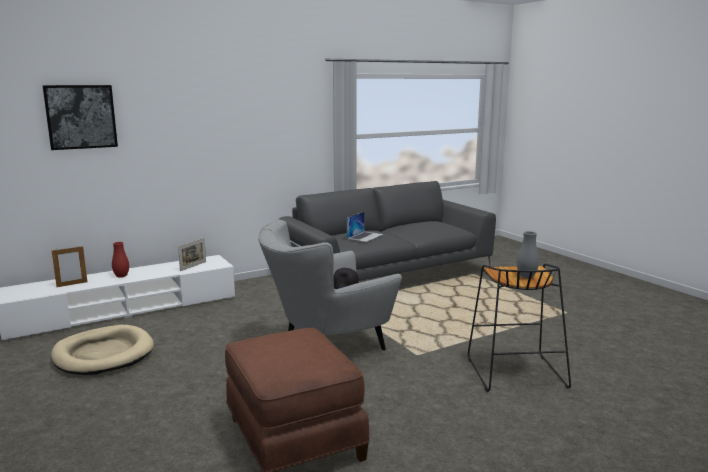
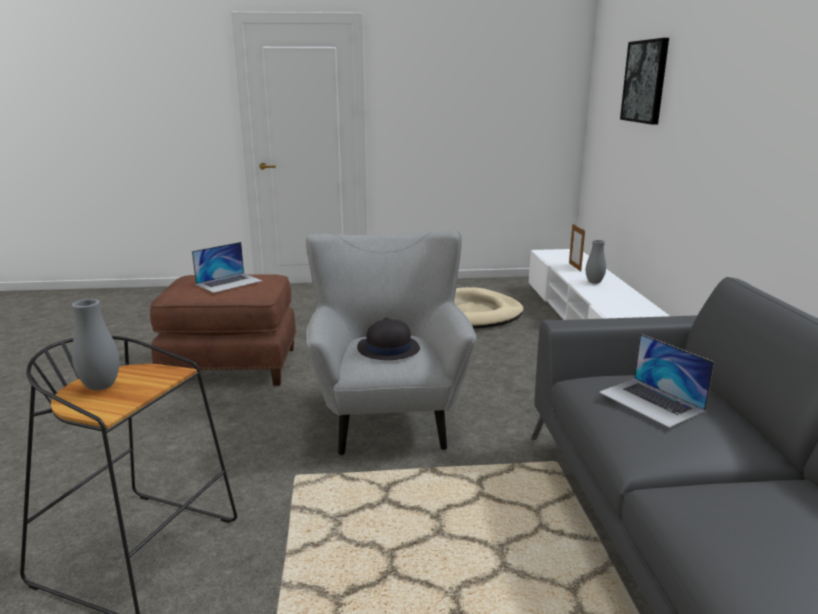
camera: 115 degrees right, 5 degrees up
(121, 276) = (594, 282): red vase -> grey vase
(193, 266) = (626, 312): picture frame -> none
(289, 347) = (229, 282): none -> laptop

